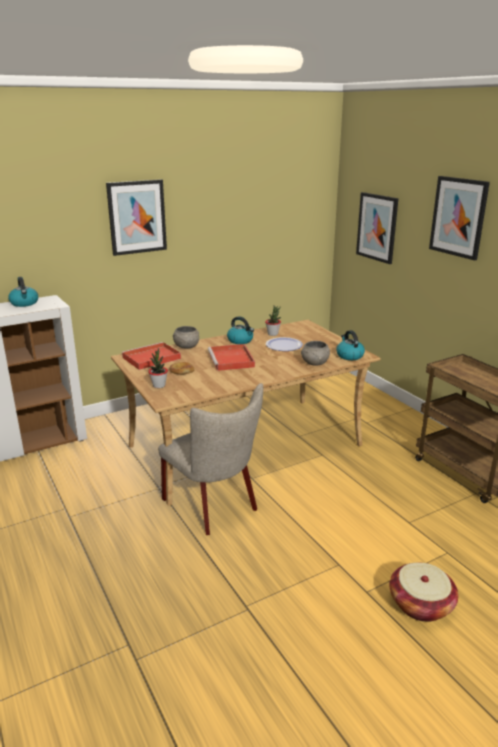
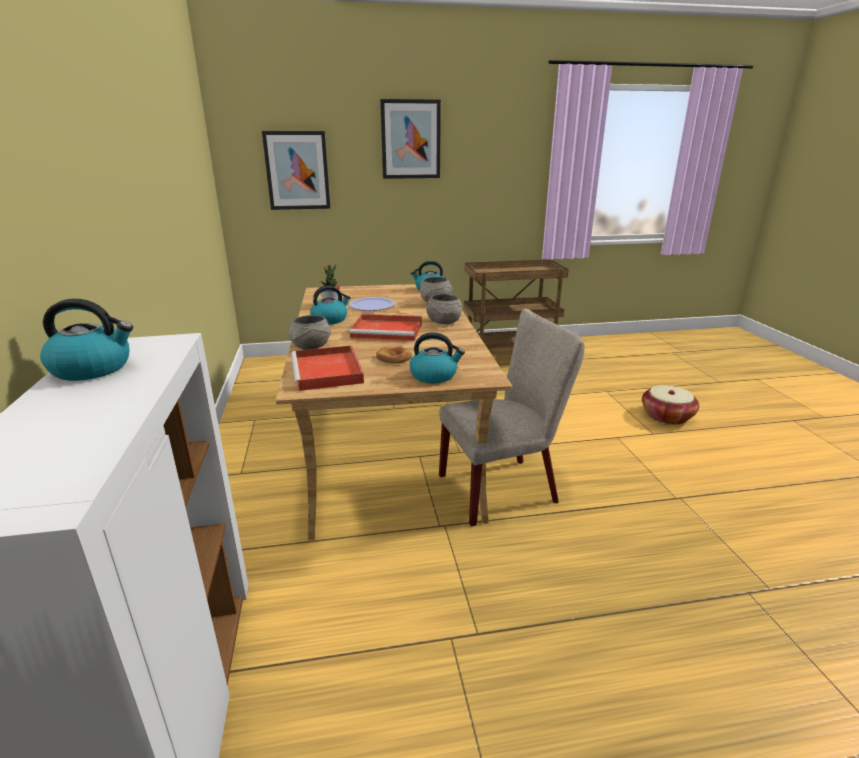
camera: 70 degrees left, 0 degrees up
(137, 217) = (113, 155): picture -> none
(159, 385) = (434, 375): potted plant -> kettle
(265, 373) = (443, 322): none -> grey bowl

